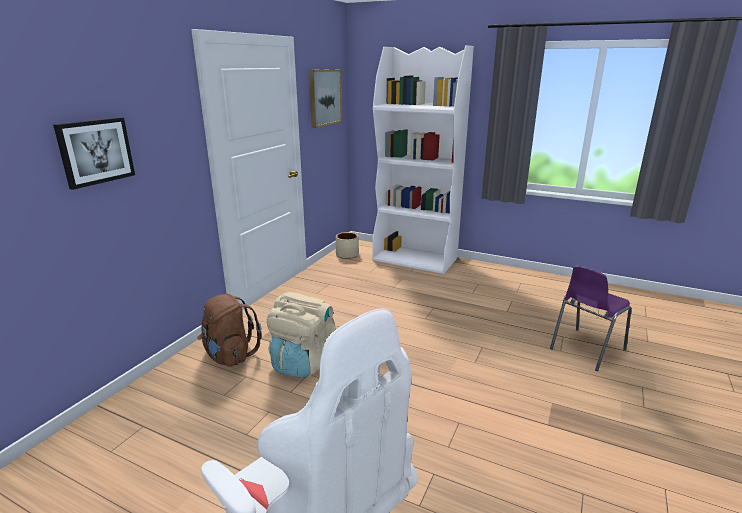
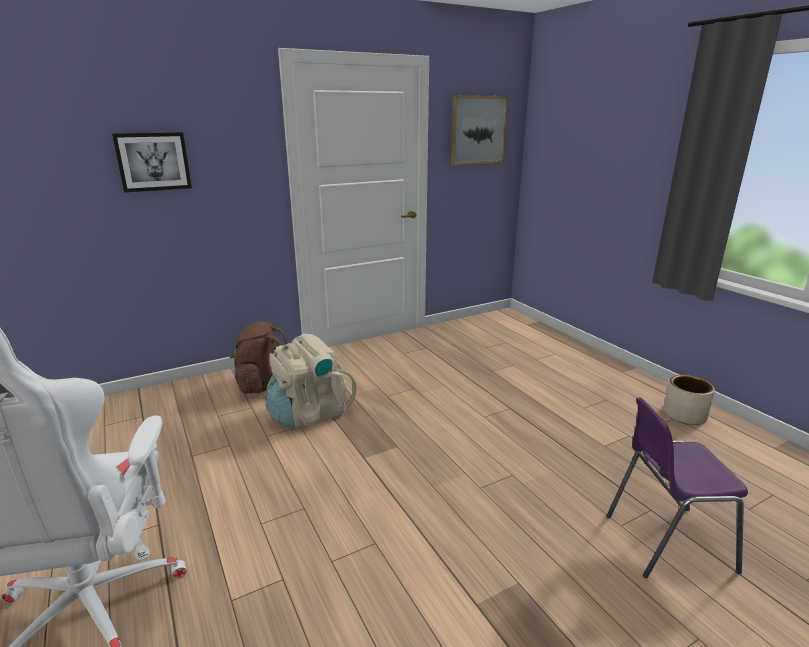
camera: 35 degrees right, 0 degrees up
(347, 254) = (483, 323): beige planter -> beige planter (684, 415)
(416, 259) = (558, 348): white bookcase -> none

